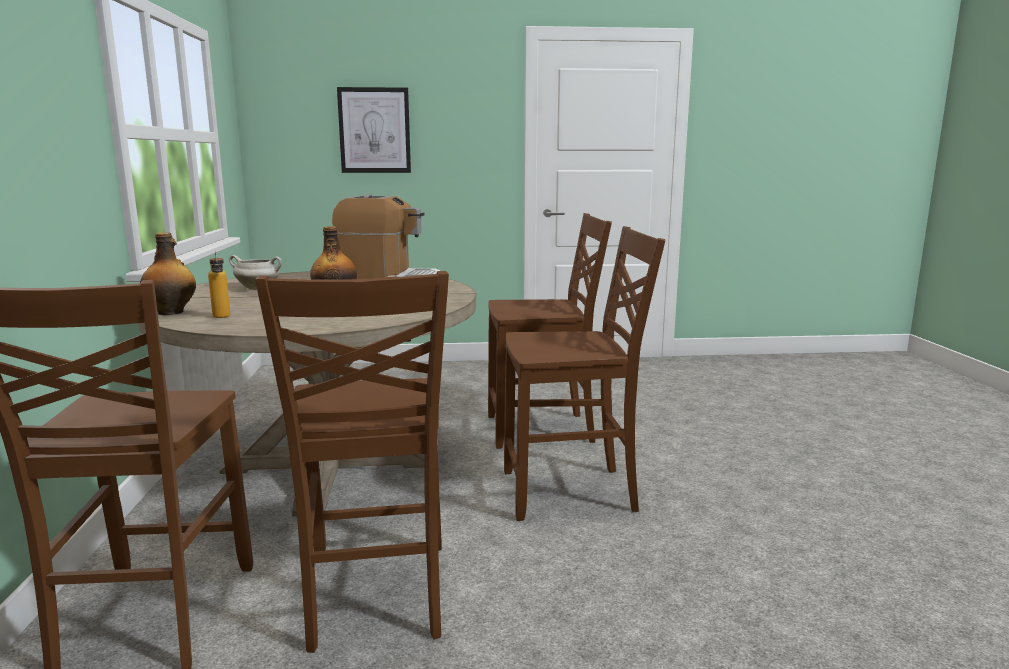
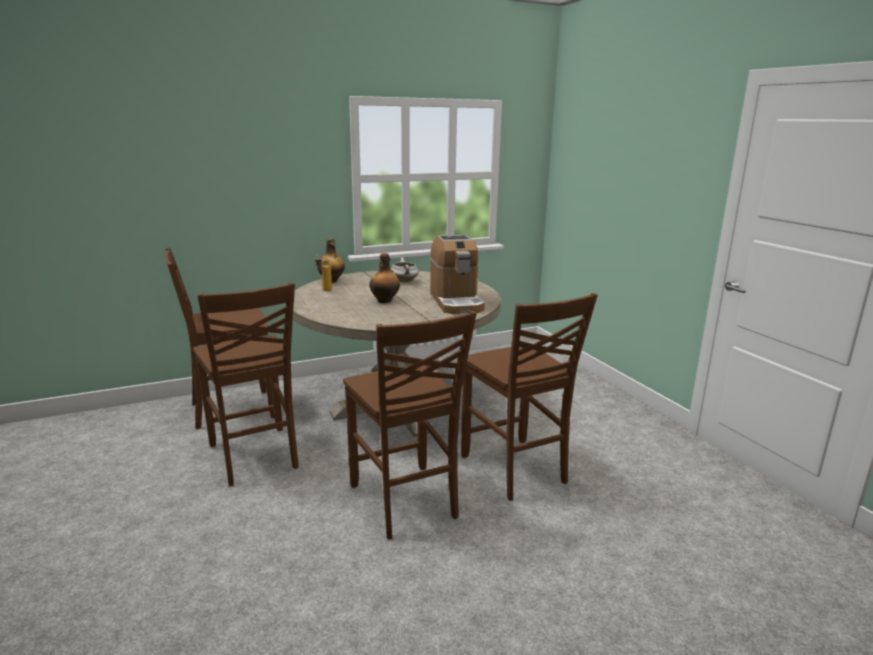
camera: 70 degrees right, 5 degrees up
(374, 130) = (616, 175): picture -> none
(375, 596) = (254, 457): brown chair -> brown chair turned 90 degrees counterclockwise

